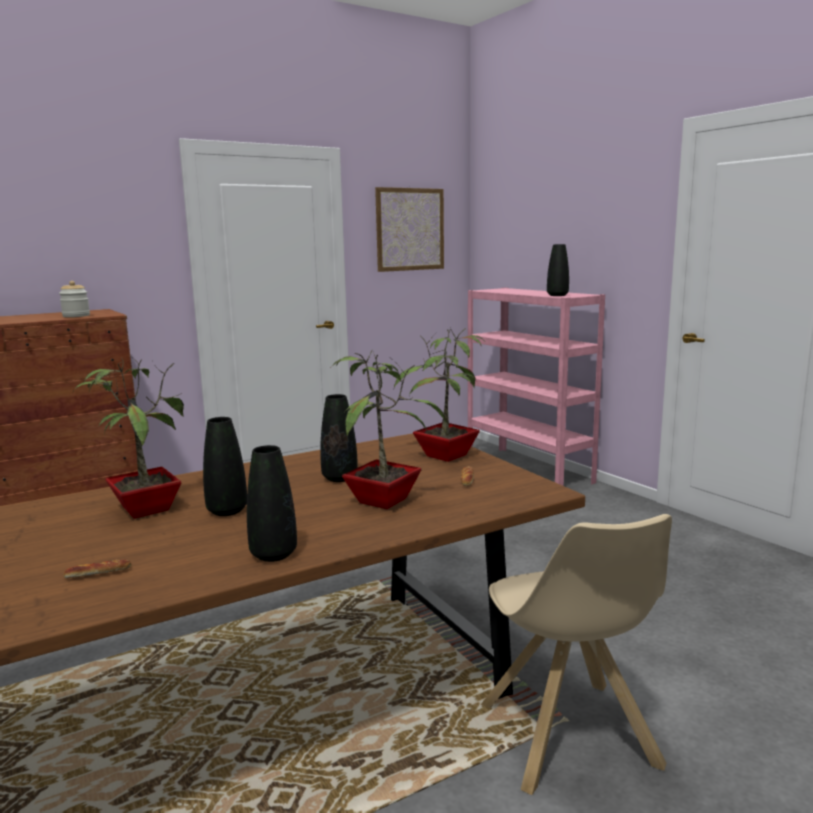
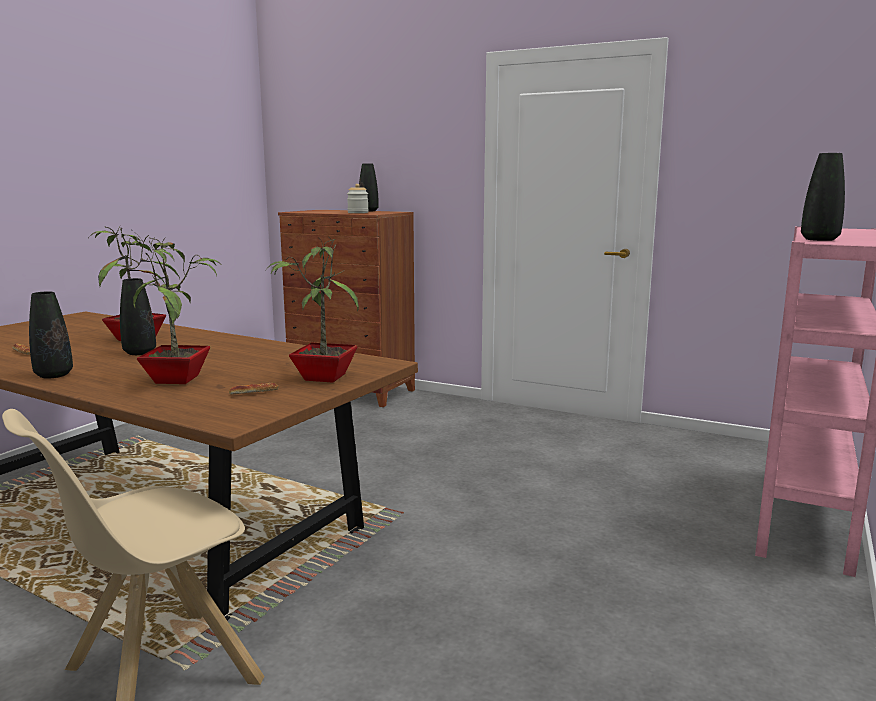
camera: 60 degrees right, 0 degrees up
(339, 478) = (231, 361): black vase -> black vase (368, 211)
(410, 228) = (770, 136): picture -> none

